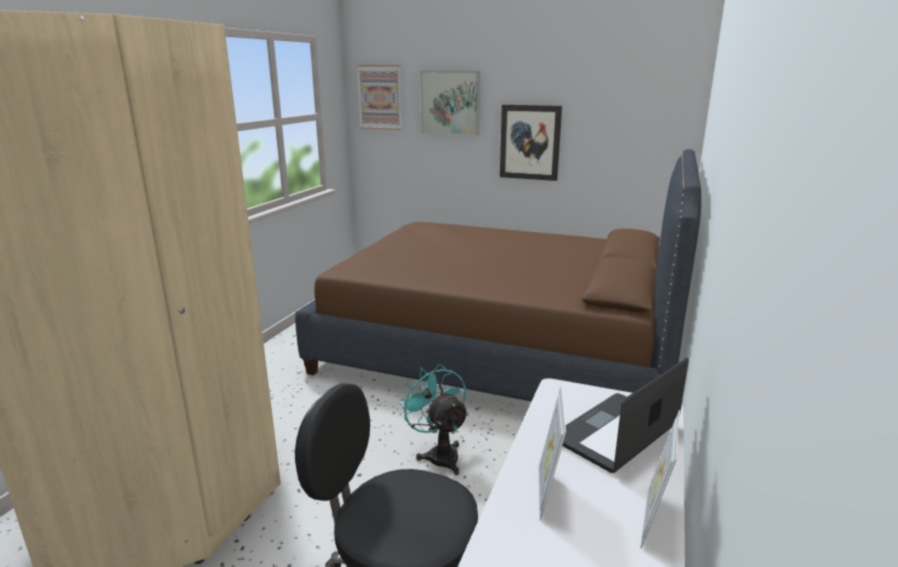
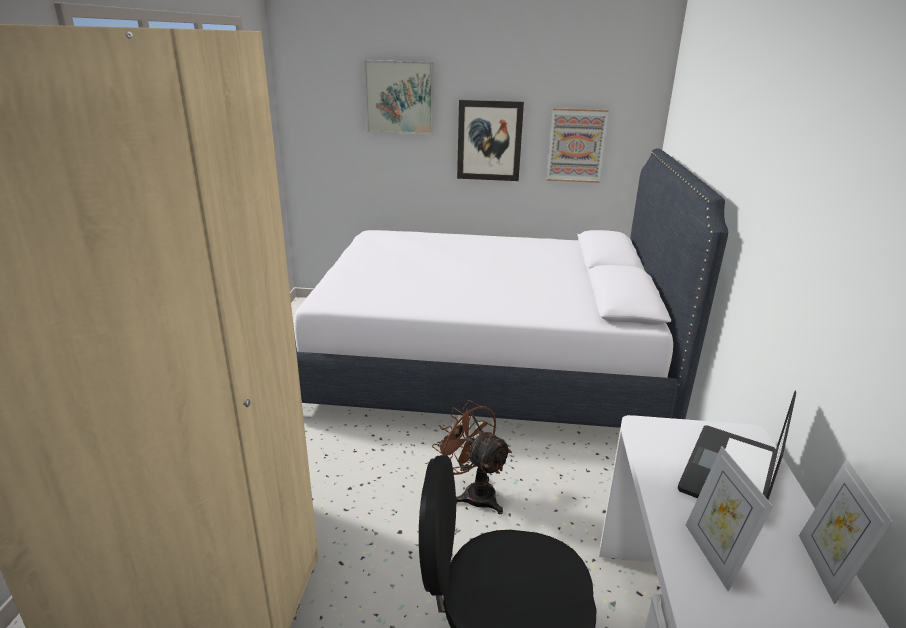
camera: 15 degrees left, 5 degrees up
(380, 97) = (315, 90): picture -> picture (576, 145)
(439, 454) = (473, 493): turquoise fan -> brown fan
(501, 351) = (484, 365): brown bed -> white bed

